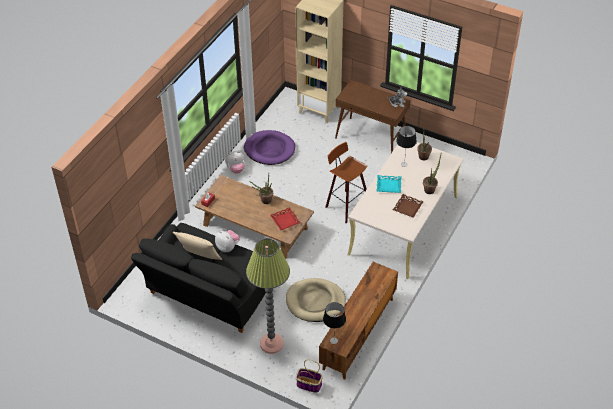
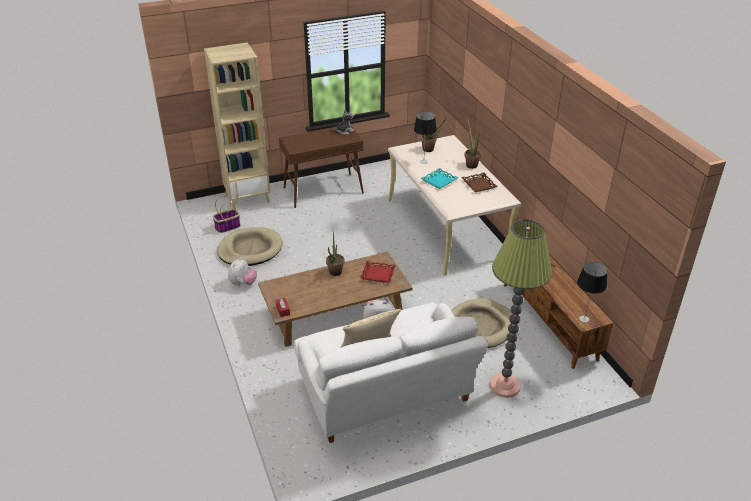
camera: 50 degrees left, 10 degrees down
(208, 294) = (386, 396): black sofa -> white sofa
(269, 149) = (250, 249): purple dog bed -> beige dog bed
(308, 384) = (584, 389): basket -> basket (227, 227)
(345, 205) = (382, 244): stool -> none

